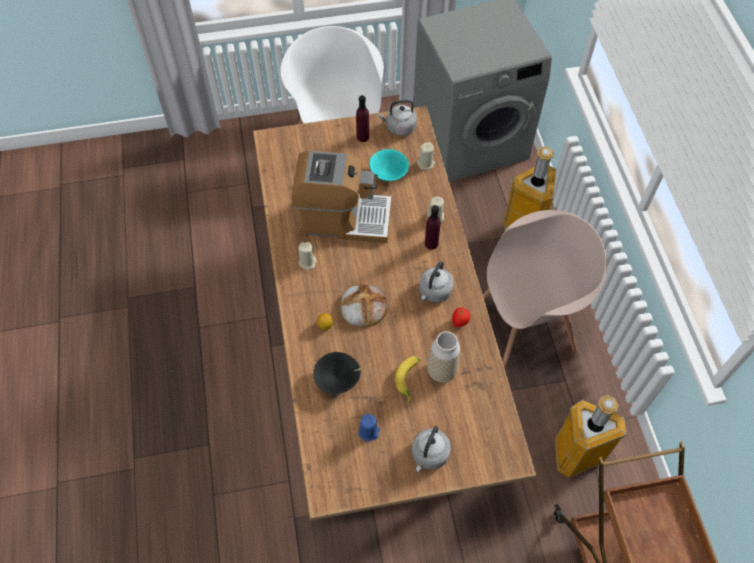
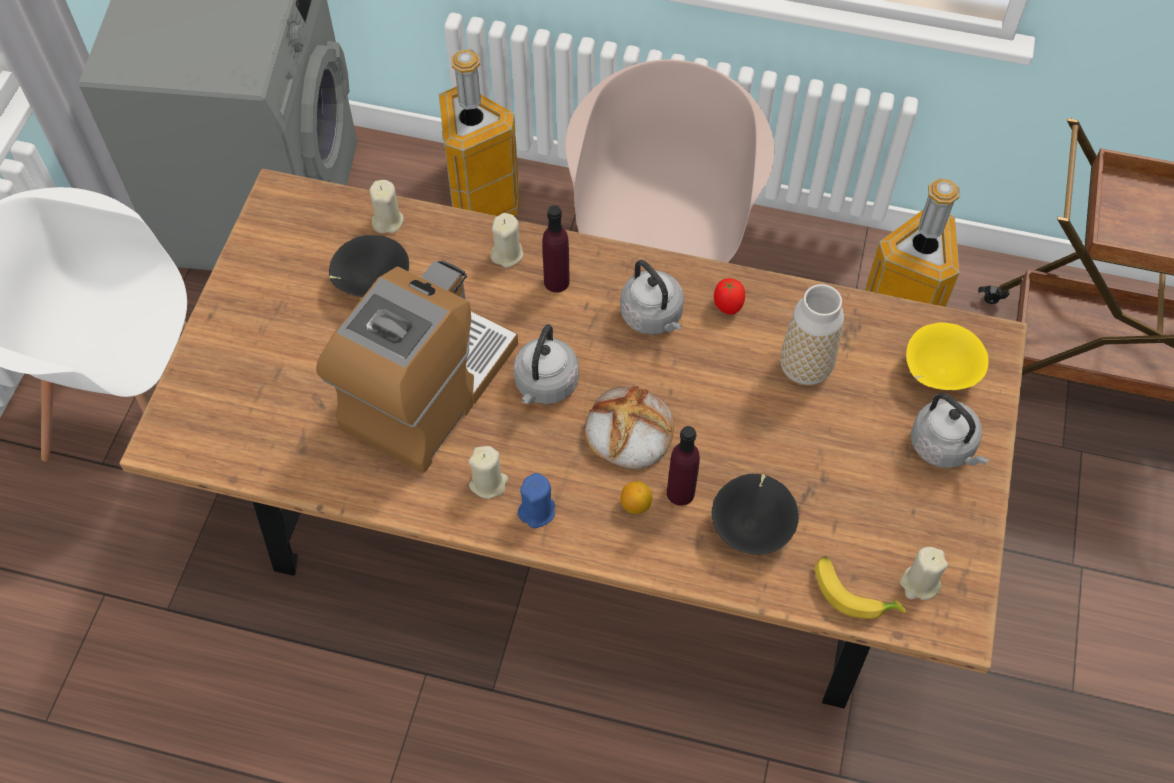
camera: 65 degrees left, 0 degrees up
(342, 468) = (919, 584): none -> beige candle
(363, 137) = (265, 288): purple bottle -> purple bottle (680, 492)
(369, 432) = (870, 517): blue candle -> blue candle (537, 511)
(388, 173) = (371, 283): turquoise bowl -> black bowl
(399, 127) = (282, 226): grey kettle -> grey kettle (545, 385)
(409, 380) = (800, 419): banana -> banana (853, 592)
(475, 438) = (938, 373): none -> yellow bowl

